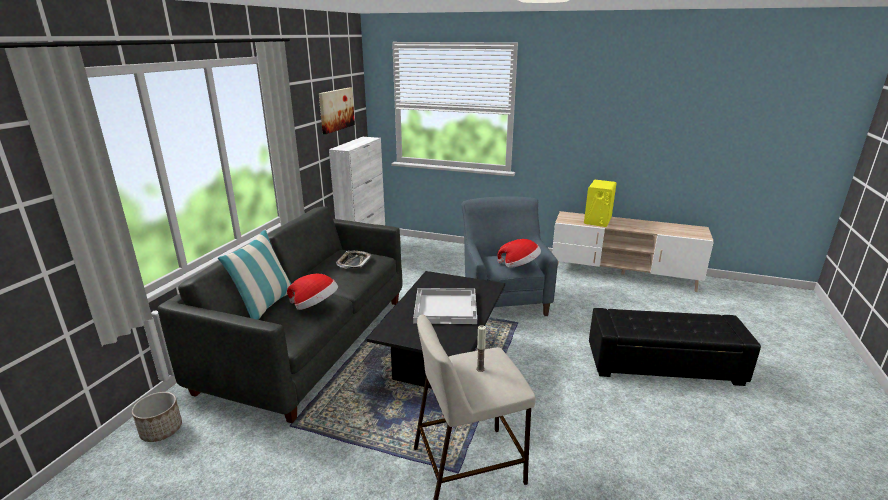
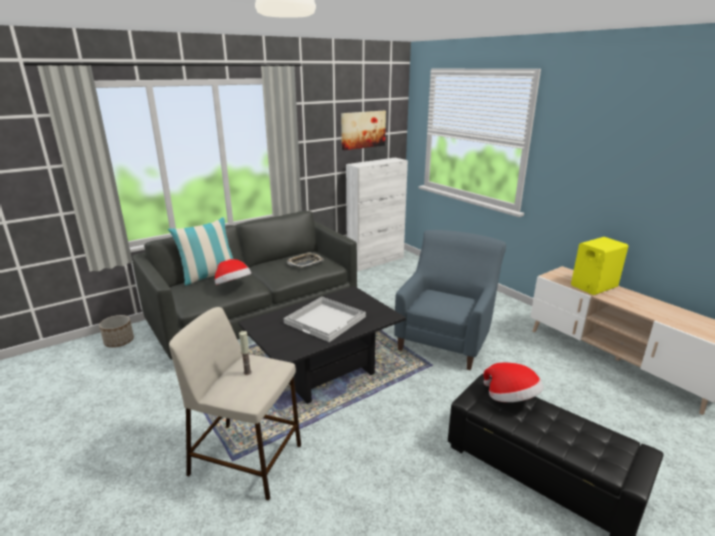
camera: 35 degrees right, 0 degrees up
(520, 265) = (447, 306): hat -> hat (511, 399)

